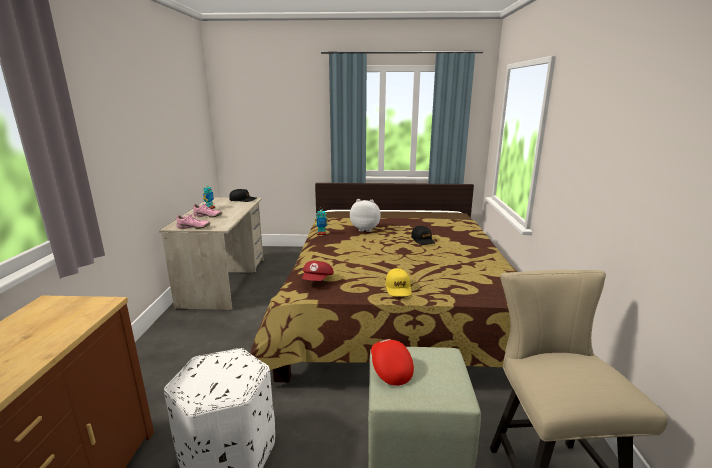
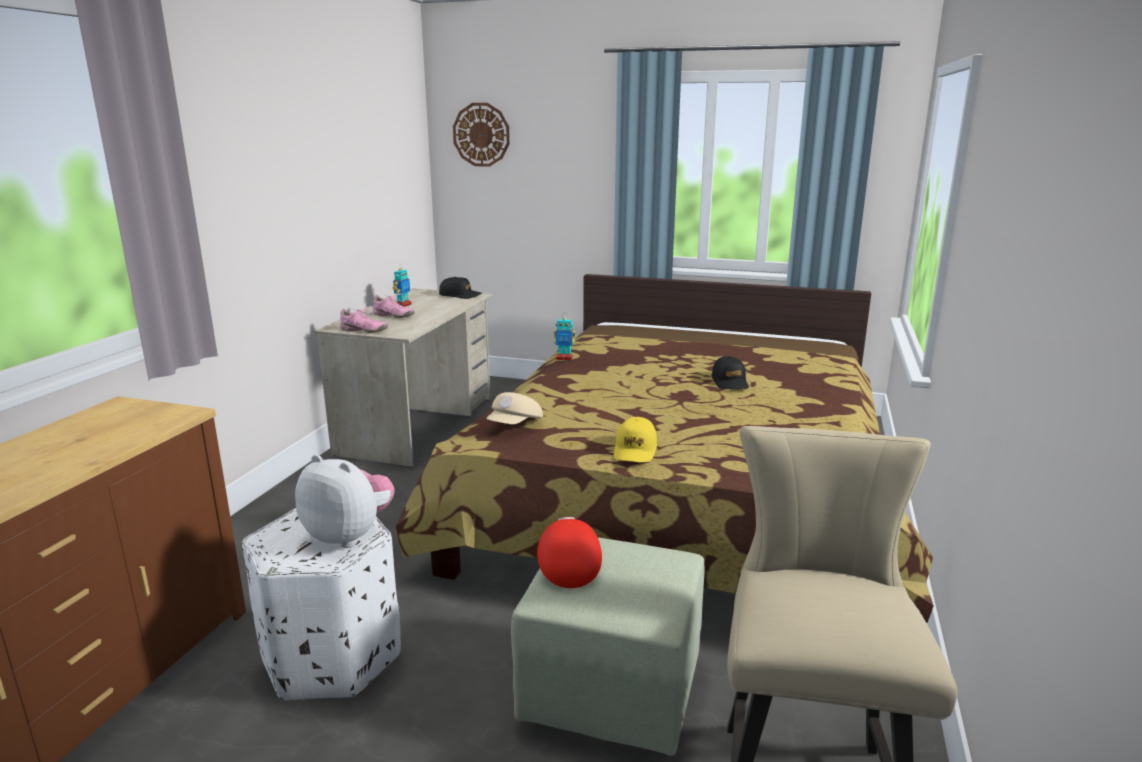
camera: 15 degrees right, 0 degrees up
(245, 102) = (481, 135): none -> wall clock
(318, 280) = (515, 425): red cap -> beige cap
(365, 229) = (642, 357): plush toy -> plush toy (349, 535)

